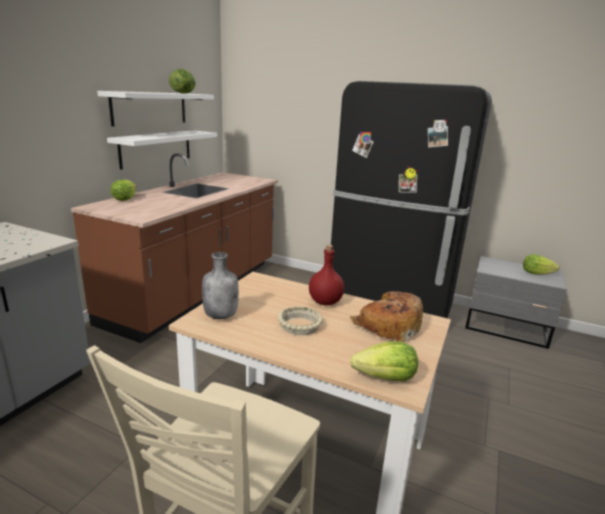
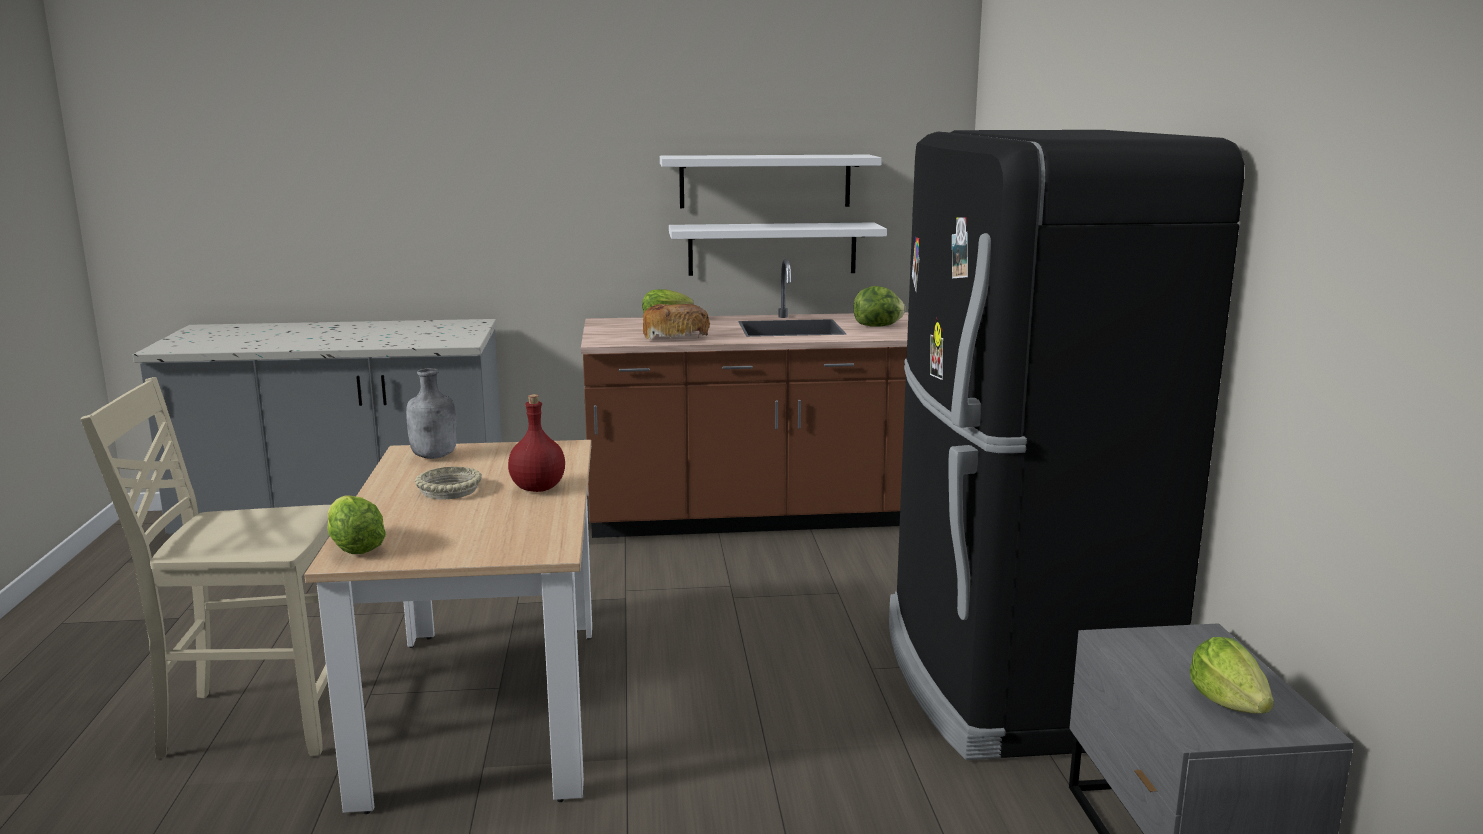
camera: 60 degrees right, 5 degrees down
(183, 93) = (822, 155): lettuce -> lettuce (878, 326)
(387, 325) = (504, 529): bread -> bread (674, 335)

